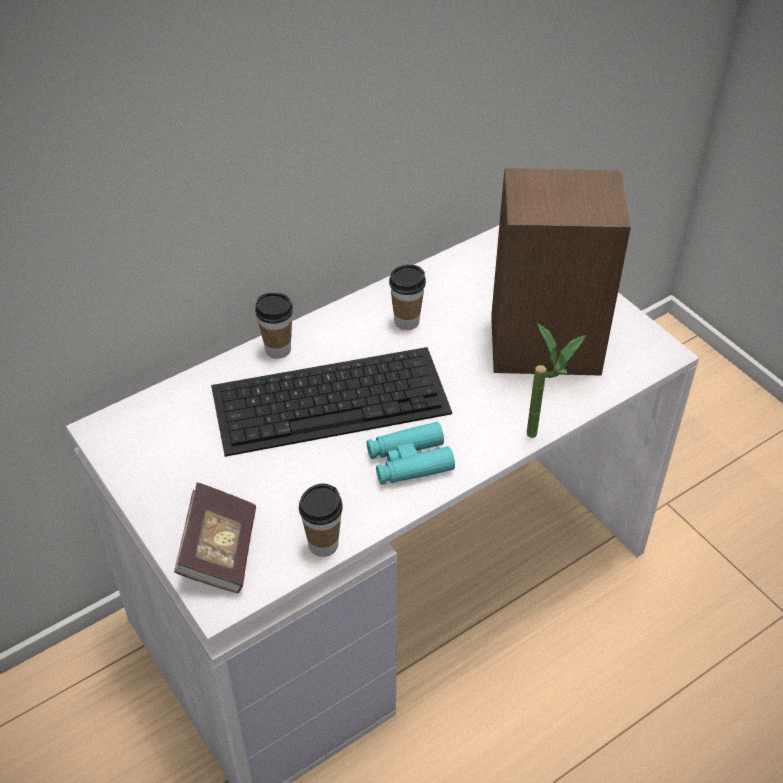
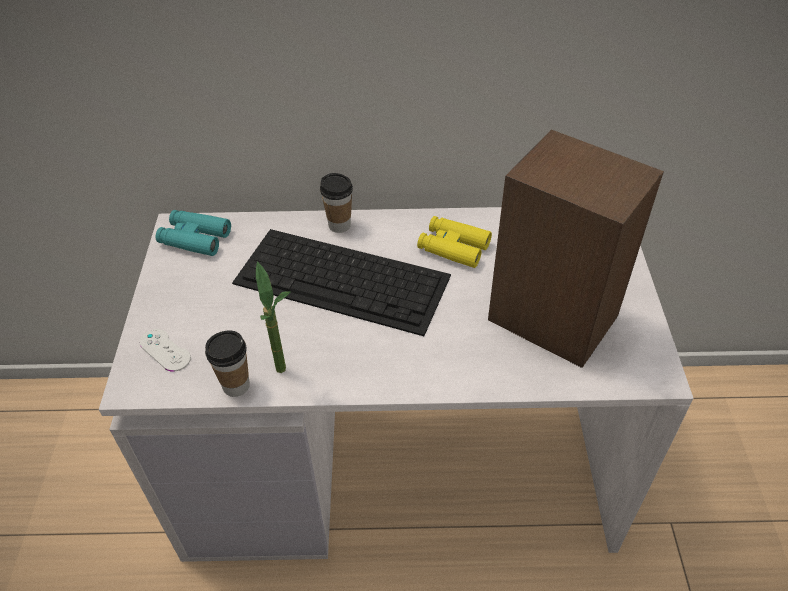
camera: 35 degrees right, 0 degrees up
(219, 551) = (165, 350): book -> white game controller
(406, 321) = (453, 247): cup -> yellow binoculars
(409, 461) = (357, 356): turquoise binoculars -> turquoise binoculars (195, 238)
(542, 436) = (483, 393): potted plant -> potted plant (287, 375)

